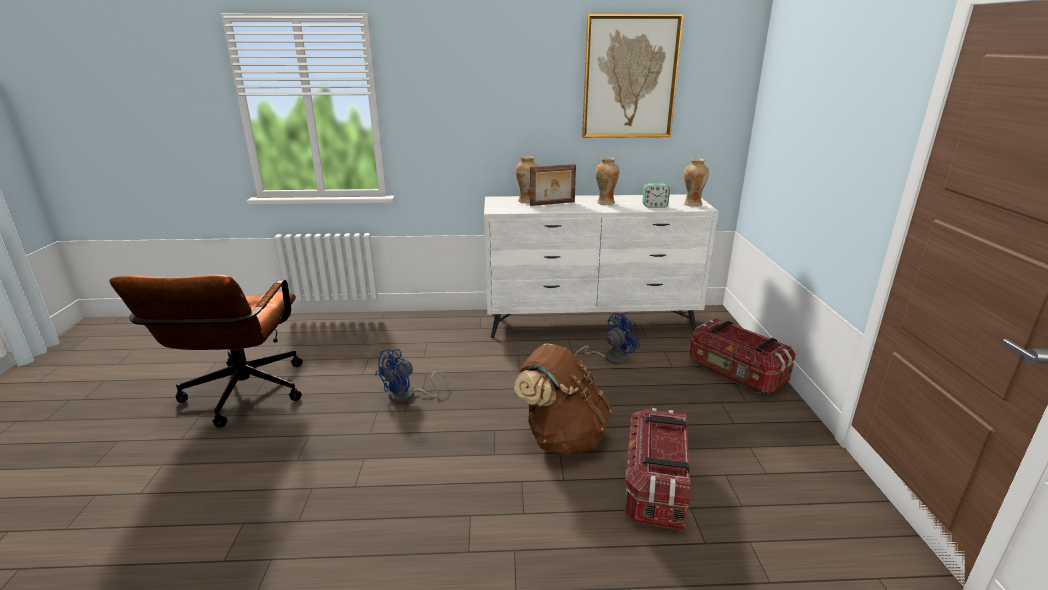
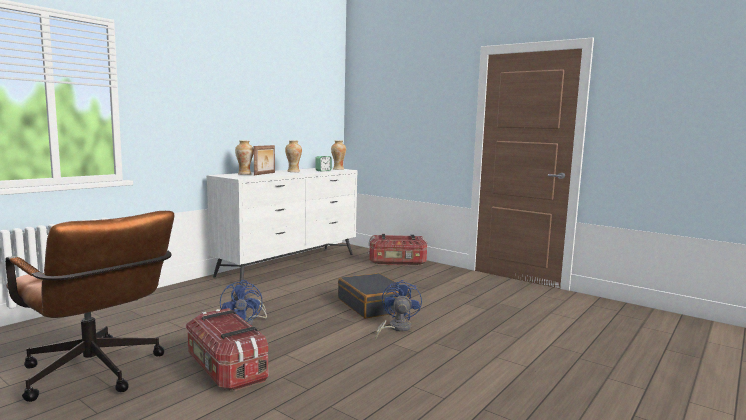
camera: 50 degrees left, 15 degrees down
(562, 437) = (372, 305): brown backpack -> black suitcase
(610, 358) = (331, 274): blue fan -> blue fan (396, 328)
(630, 78) = (287, 91): picture -> none
(655, 486) = (441, 303): storage box -> storage box (226, 369)

